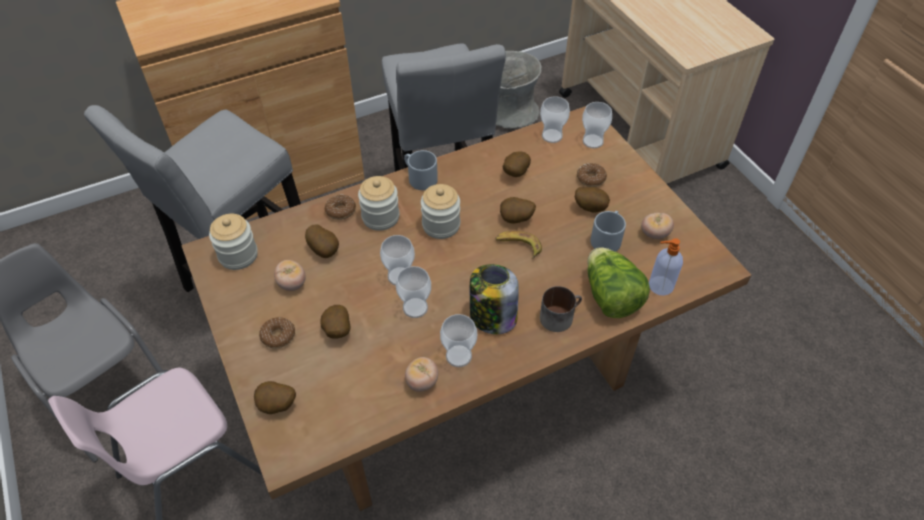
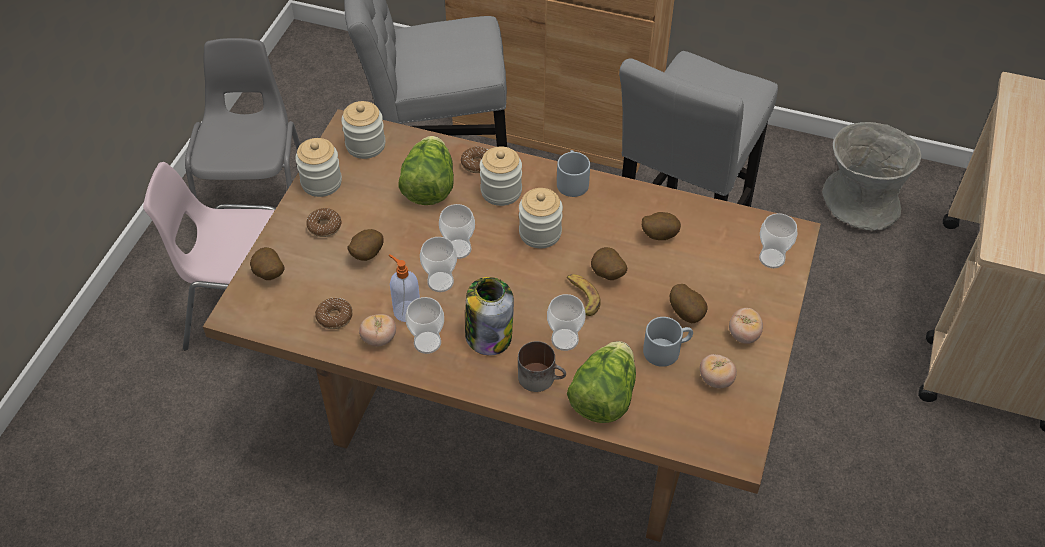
camera: 45 degrees right, 0 degrees up
(235, 306) = (321, 182): none -> jar
(292, 284) = (377, 195): tomato -> tomato (743, 335)
(325, 250) = (429, 187): potato -> lettuce
(552, 136) = (738, 226): cup -> cup (564, 339)
(591, 178) = (723, 289): donut -> donut (334, 317)
(660, 286) = (659, 424): soap dispenser -> soap dispenser (406, 310)

